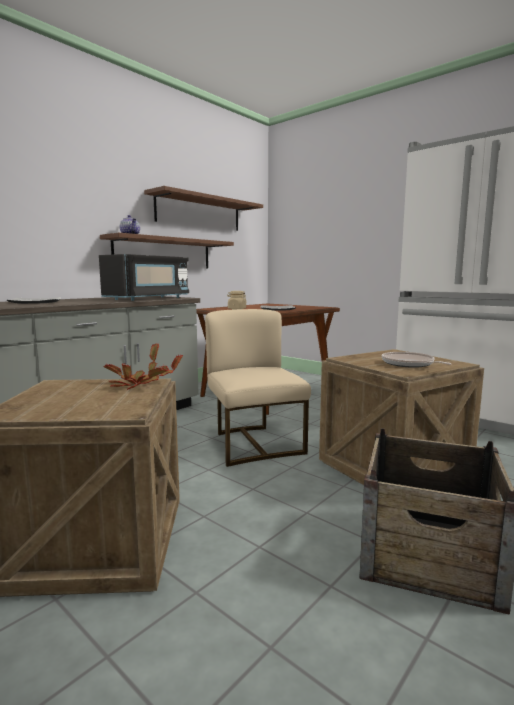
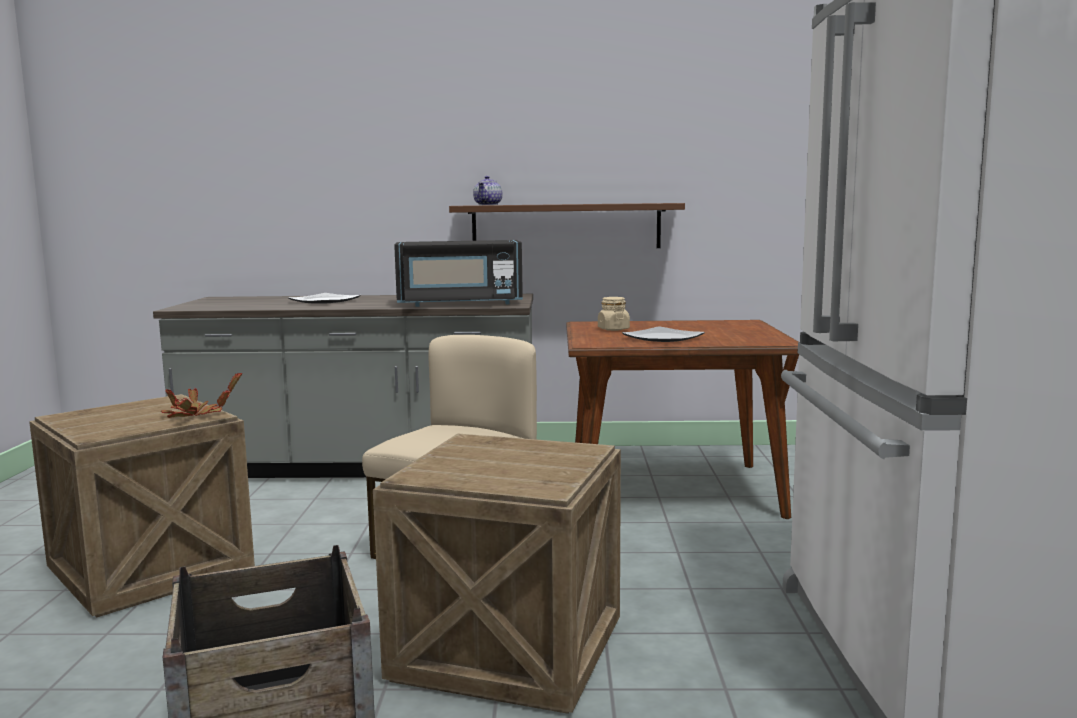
camera: 50 degrees right, 0 degrees up
(199, 213) = (645, 152): brown shelf -> none
(409, 364) = (484, 469): frying pan -> none

